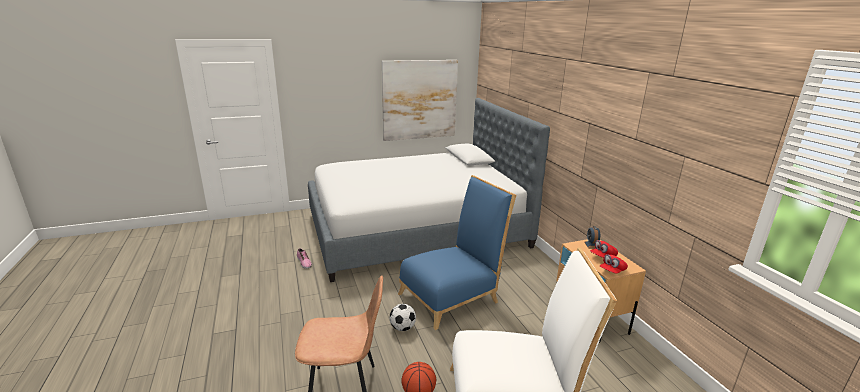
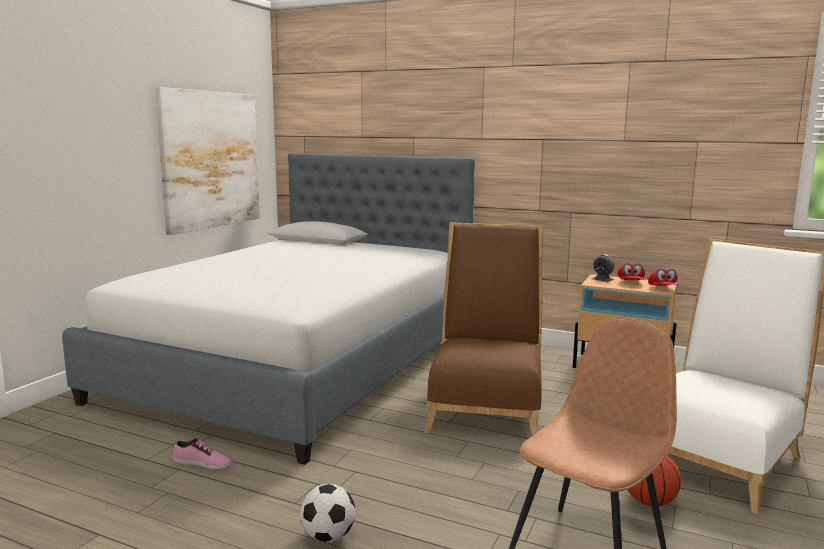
camera: 45 degrees left, 10 degrees down
(402, 328) = (504, 459): football -> football (328, 537)
(453, 296) = (486, 406): blue chair -> brown chair

